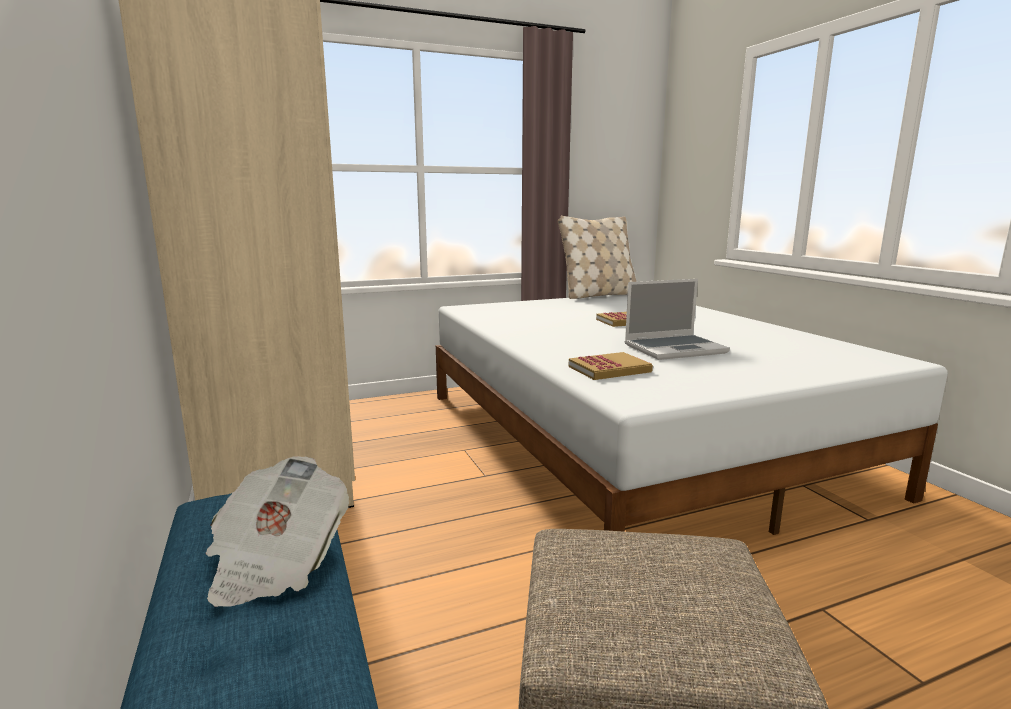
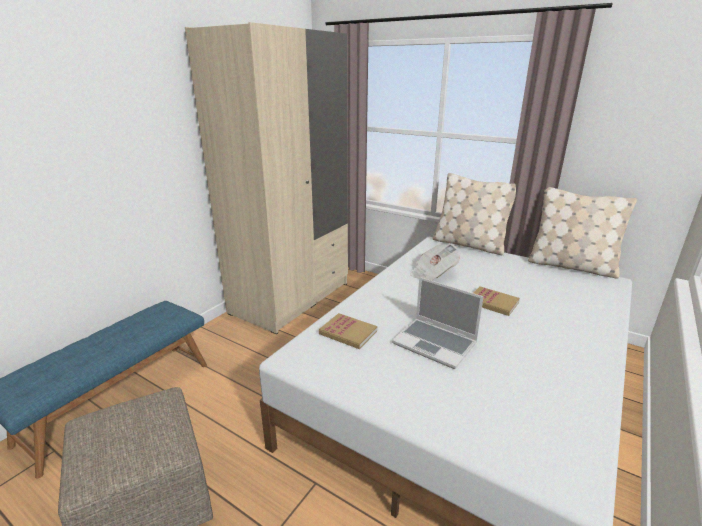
camera: 55 degrees right, 10 degrees up
(276, 562) = (124, 338): newspaper -> newspaper (433, 274)
(495, 302) = (469, 244): none -> beige pillow

